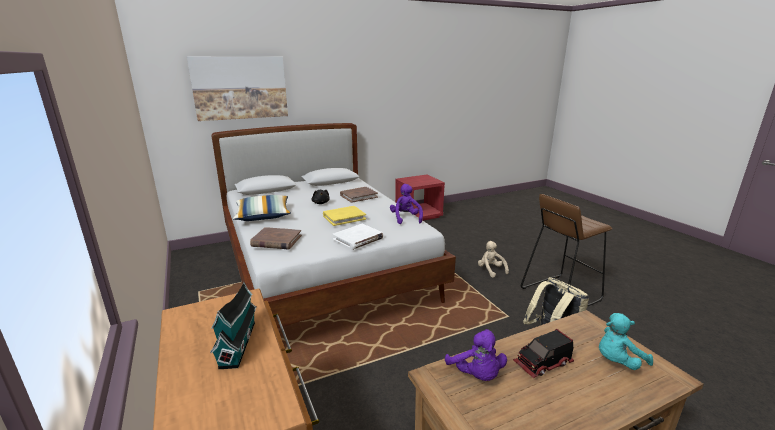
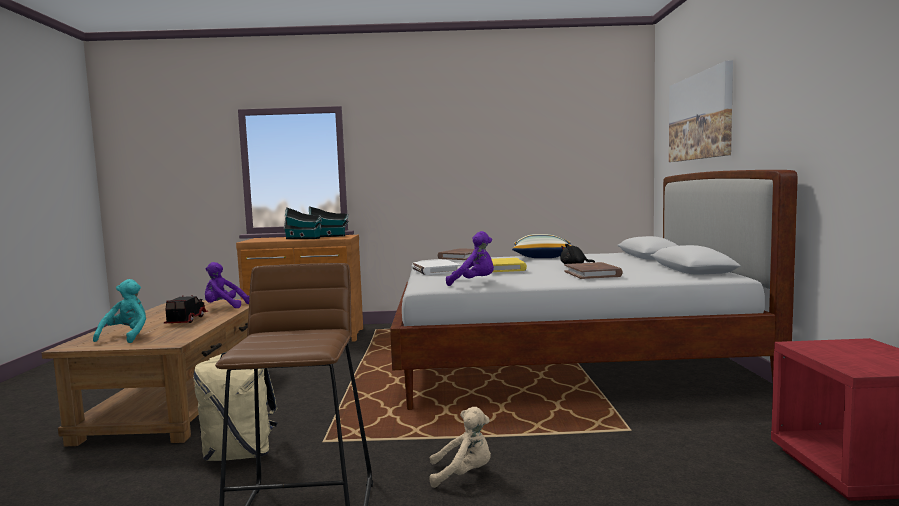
camera: 115 degrees right, 15 degrees down
(199, 328) = (329, 236): none -> toy house

